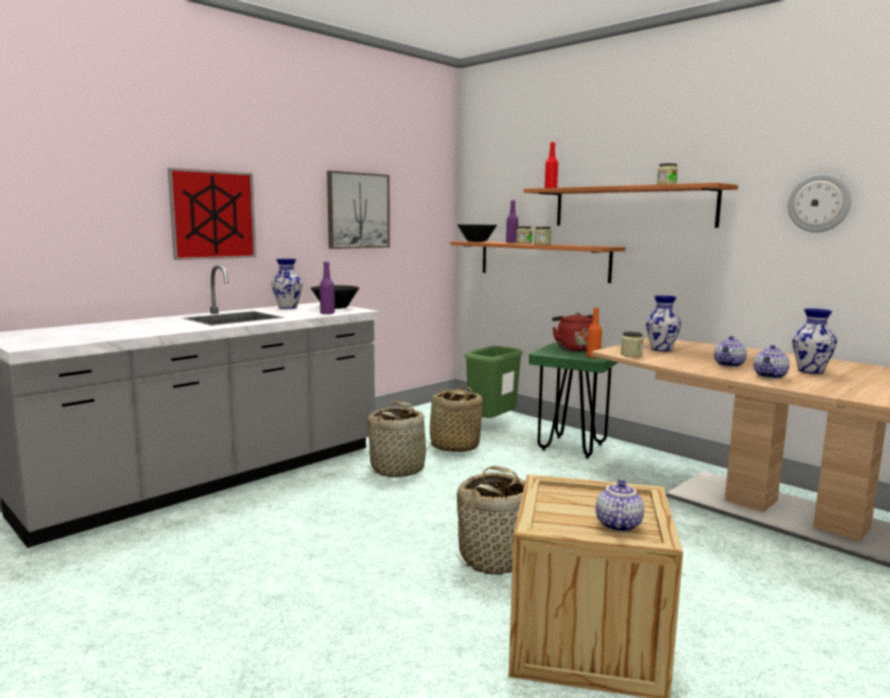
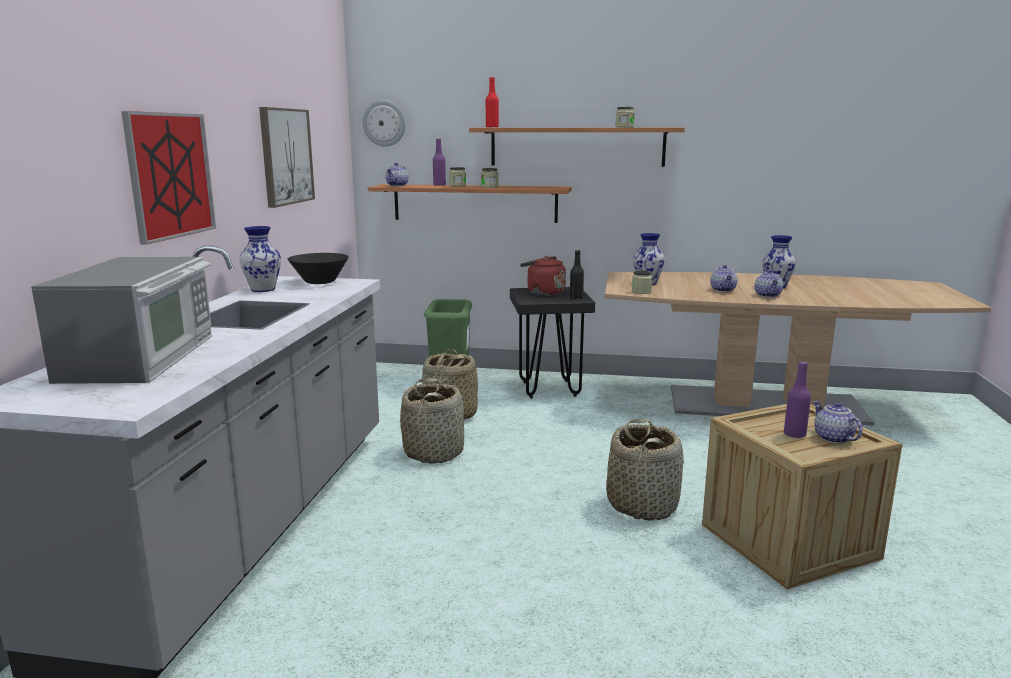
camera: 35 degrees left, 5 degrees up
(110, 328) = (142, 357): none -> microwave
(327, 313) = (339, 291): purple bottle -> purple bottle (794, 434)
(477, 241) = (397, 186): black bowl -> teapot
(572, 447) = (549, 389): green stool -> black stool
(593, 357) = (576, 298): orange bottle -> black bottle
(819, 203) = (750, 145): wall clock -> wall clock (384, 123)

